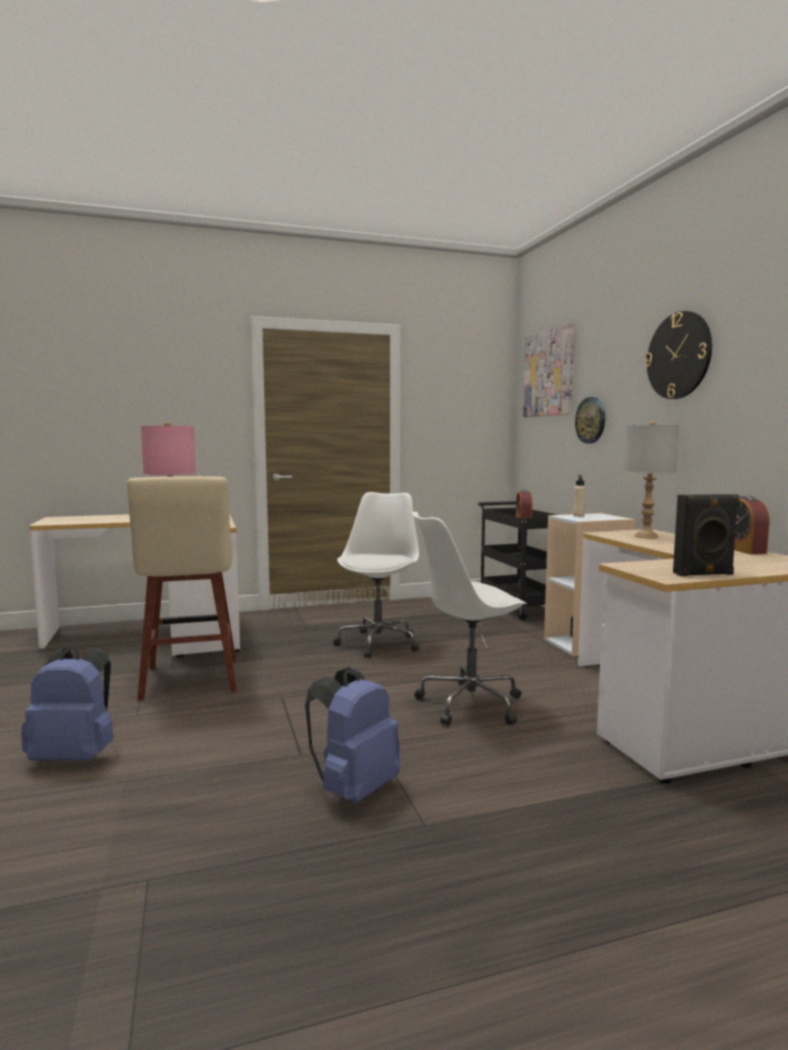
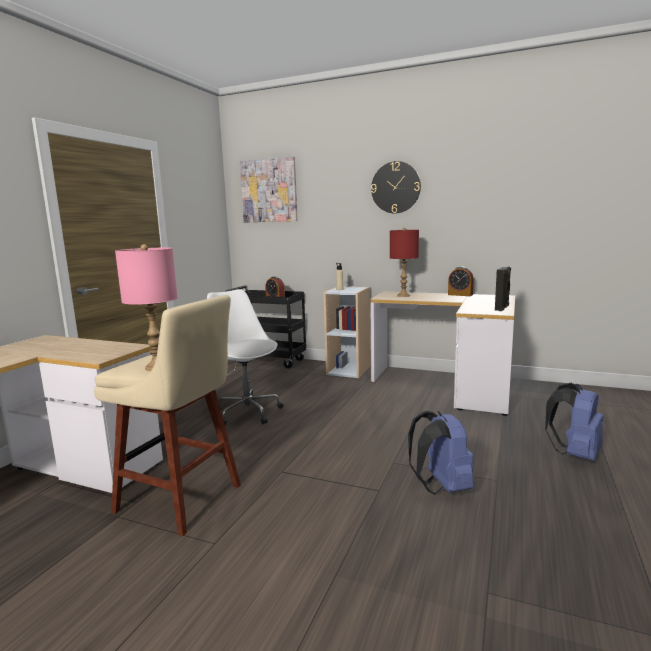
camera: 50 degrees left, 5 degrees up
(76, 756) = (256, 595): blue backpack -> blue backpack (575, 454)
(467, 705) = (379, 422): white office chair -> none
(591, 420) = (319, 225): wall clock -> none
(647, 536) = (403, 295): grey table lamp -> red table lamp

